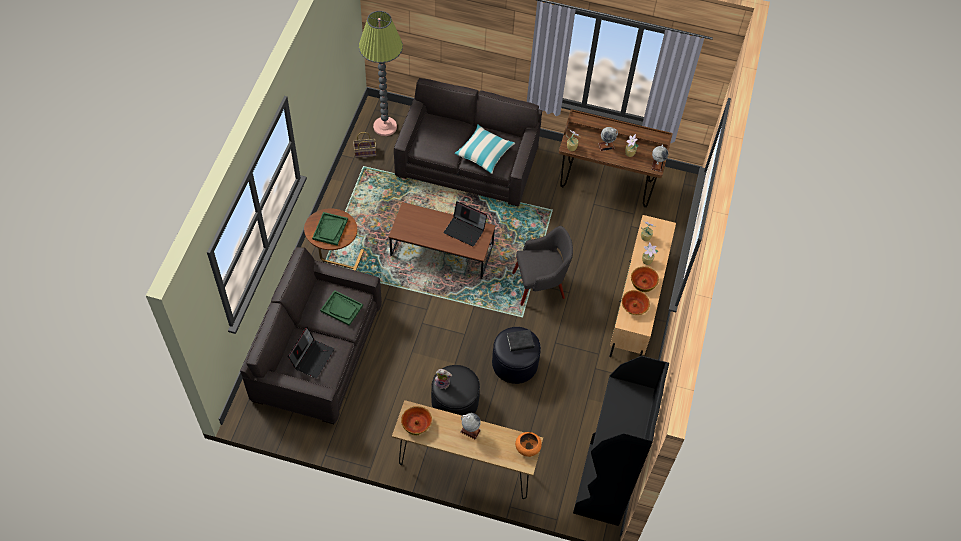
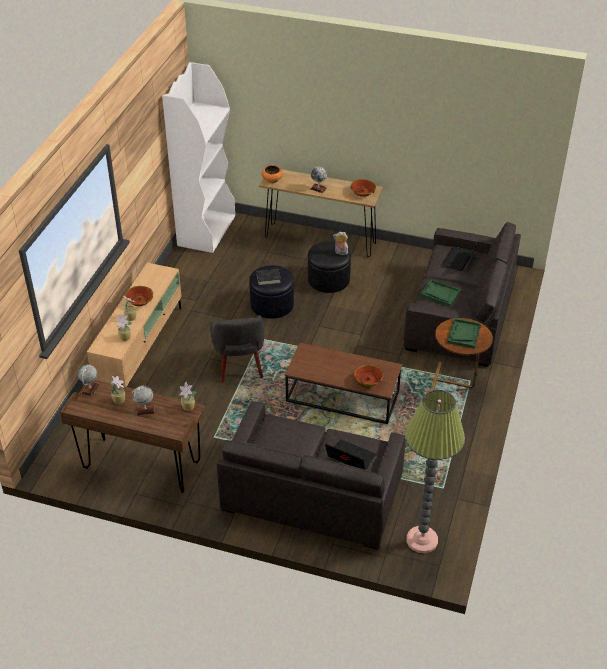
camera: 175 degrees left, 15 degrees down
(365, 152) = (442, 506): basket -> none
(465, 230) = (318, 369): laptop -> laptop (349, 458)
(484, 153) = (293, 437): pillow -> none
(539, 285) = (239, 364): grey armchair -> grey armchair turned 90 degrees counterclockwise
(604, 485) = (206, 230): black bookcase -> white bookcase
(634, 306) = (155, 283): bowl -> bowl (368, 380)

